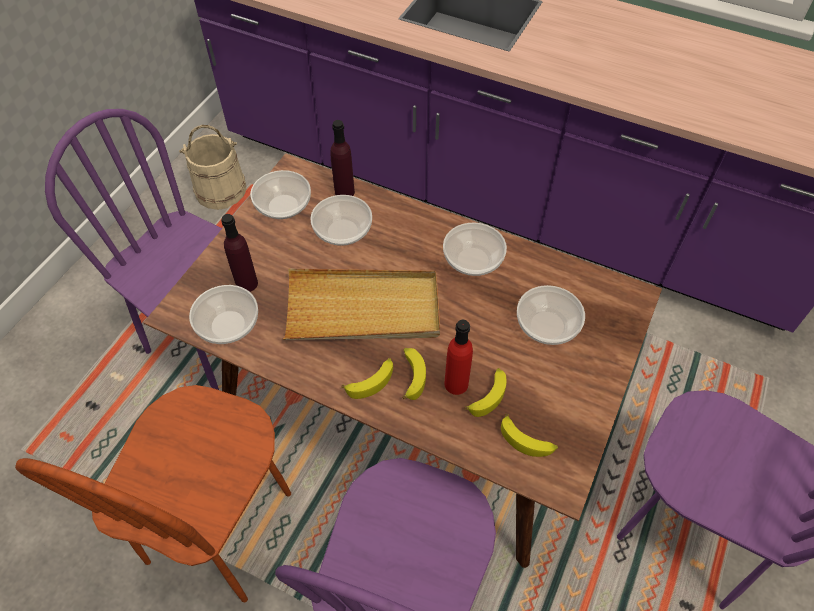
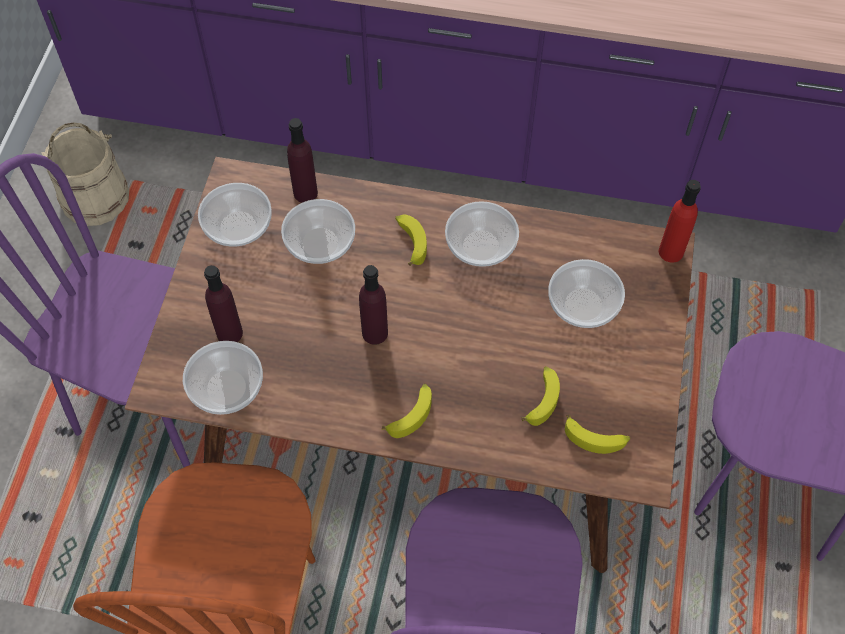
camera: 15 degrees left, 5 degrees up
(363, 309) = (375, 333): beige tray -> purple bottle
(411, 375) = (452, 397): banana -> banana (410, 242)
(456, 384) = (504, 394): red bottle -> red bottle (671, 252)

